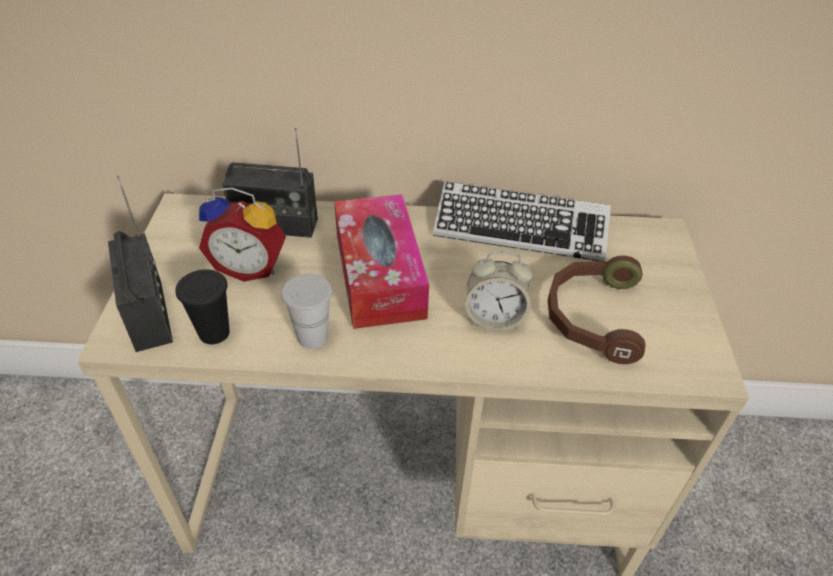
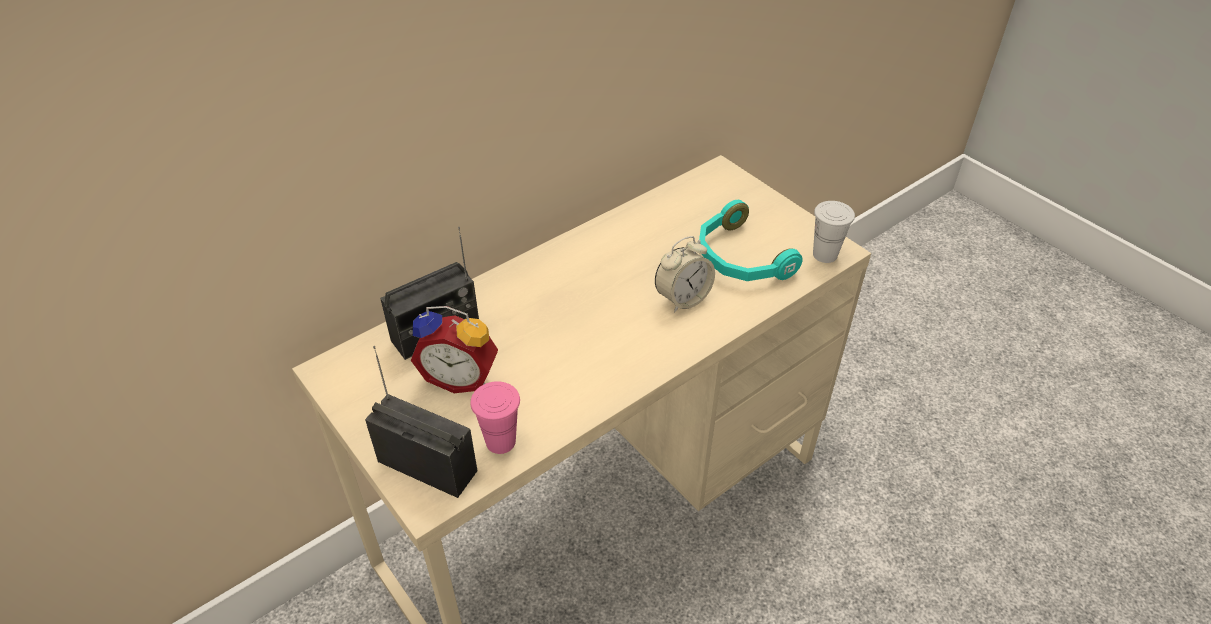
camera: 40 degrees left, 0 degrees up
(214, 333) = (500, 441): black cup -> pink cup
(250, 267) = (461, 377): alarm clock -> alarm clock turned 45 degrees clockwise
(312, 337) = (578, 393): white cup -> white cup (825, 254)
(379, 275) = (568, 319): tissue box -> none
(520, 229) = (627, 224): keyboard -> none
(591, 316) = (739, 258): brown headphones -> turquoise headphones

